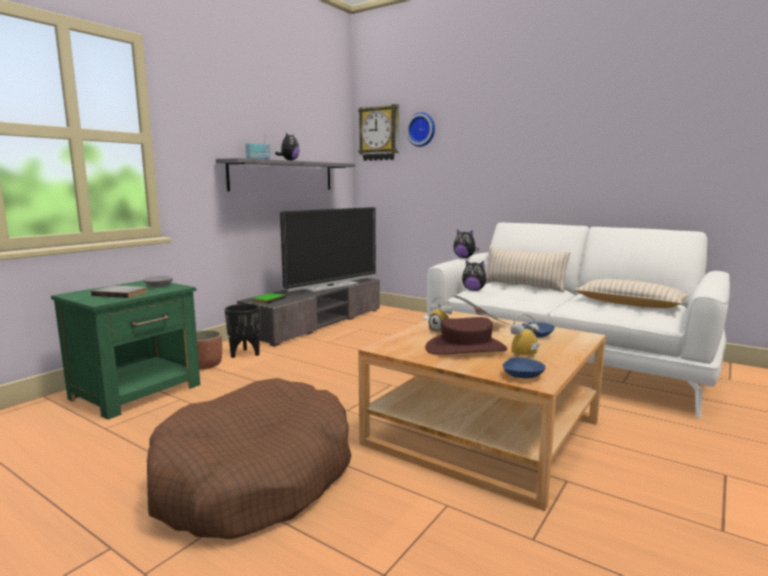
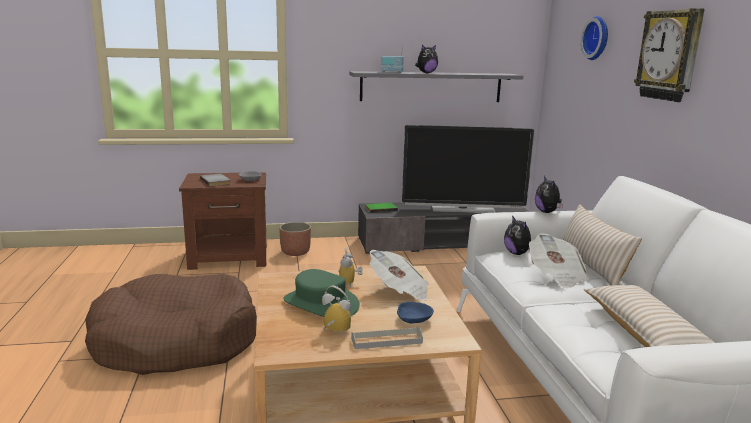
camera: 45 degrees right, 5 degrees up
(138, 391) = (230, 257): green nightstand -> brown nightstand
(245, 354) = (335, 252): black planter -> none
(379, 133) = (565, 39): wall clock -> wall clock (670, 55)
(465, 348) = (320, 304): brown hat -> green hat
(522, 375) = (284, 342): blue bowl -> none
(525, 293) = (556, 275): none -> newspaper
(562, 349) = (386, 341): none -> grey tray

